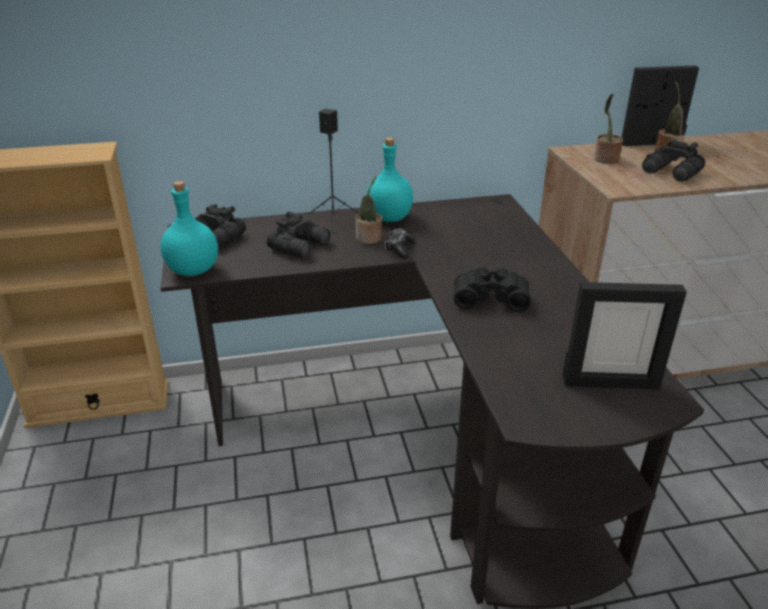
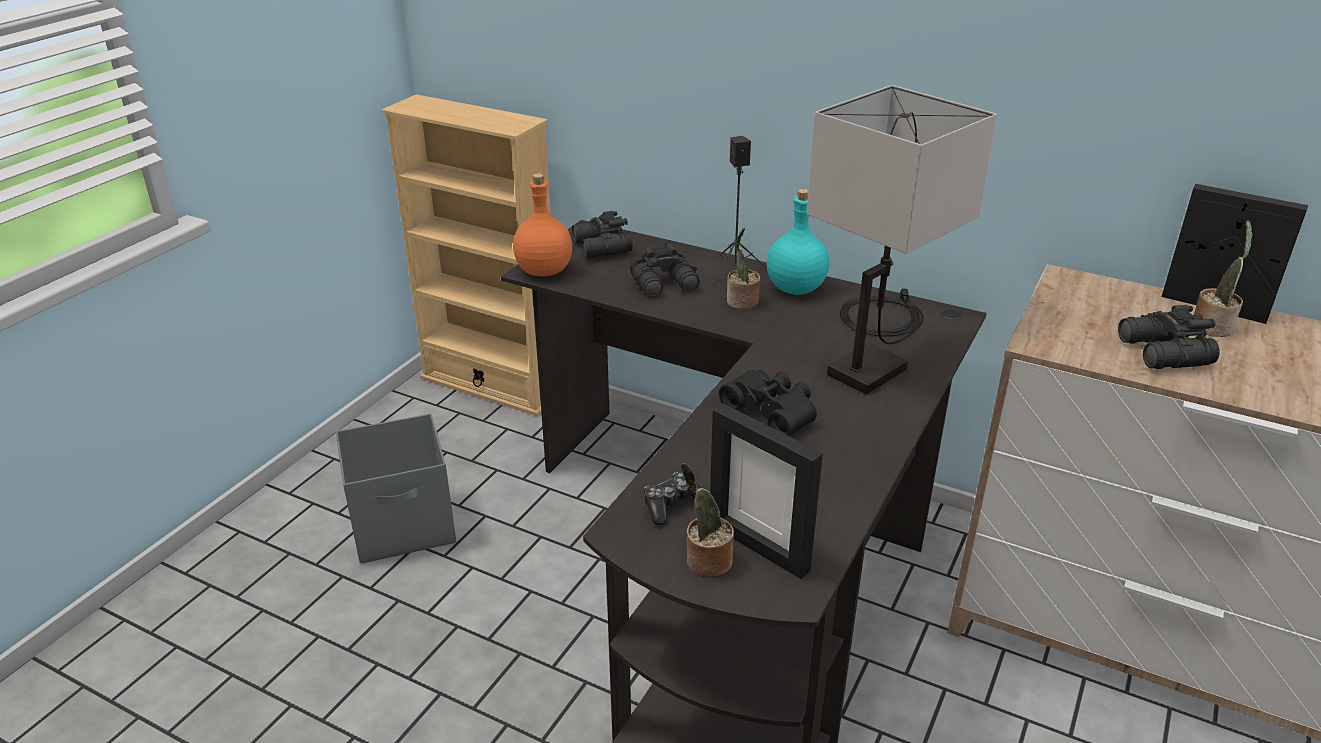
camera: 40 degrees right, 0 degrees up
(143, 552) = (405, 526): none -> grey storage box
(193, 271) = (544, 271): turquoise bottle -> orange bottle
(399, 248) = (756, 324): game controller -> game controller (672, 505)
(487, 235) = (877, 348): none -> table lamp
(605, 159) = (1095, 304): potted plant -> potted plant (705, 562)

